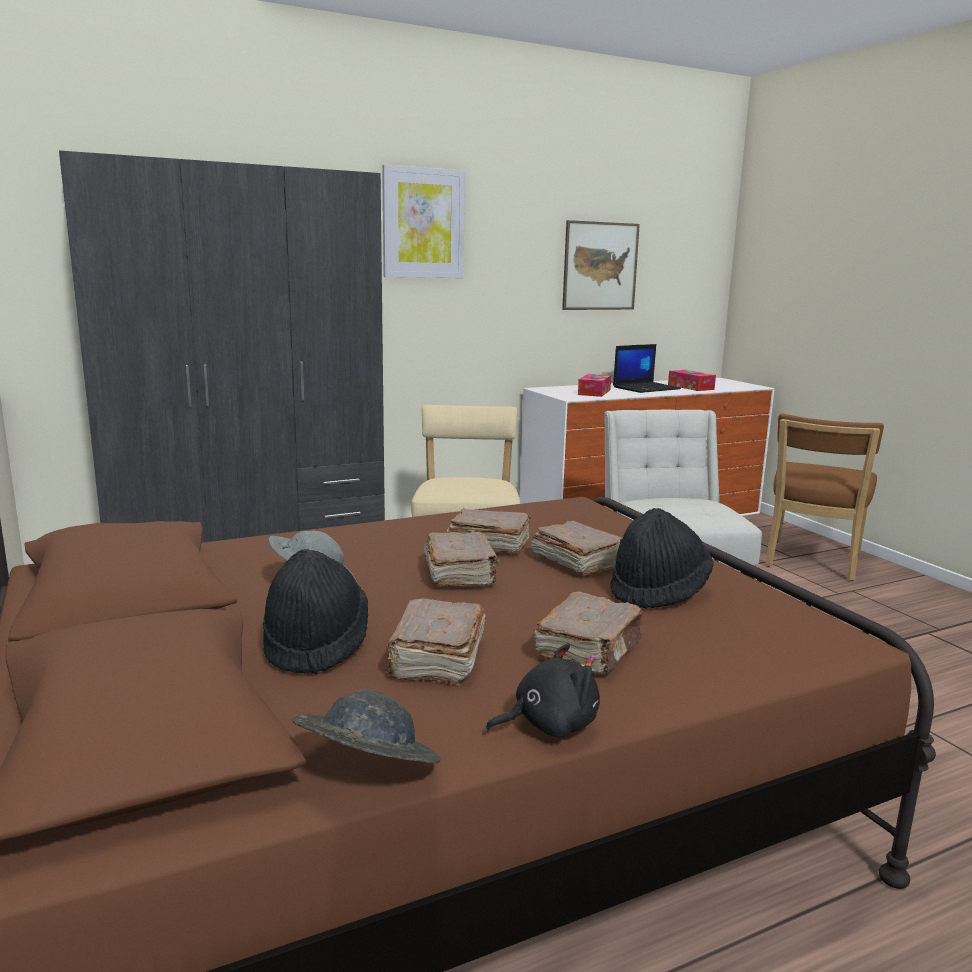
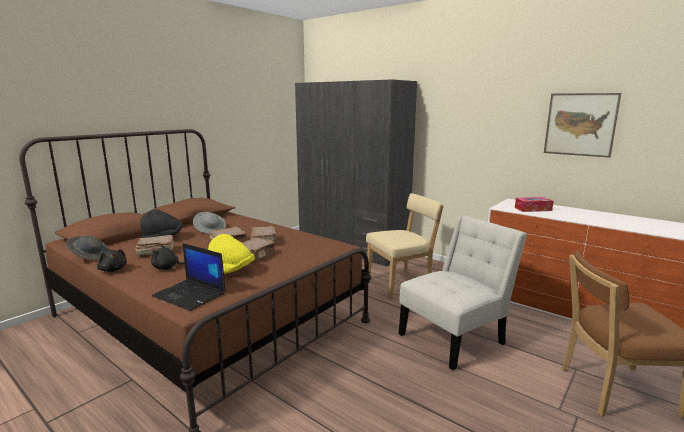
camera: 65 degrees right, 0 degrees up
(423, 223) = (454, 100): picture -> none
(590, 650) = (167, 268): brown book -> black plush toy
(646, 388) = (587, 216): laptop -> laptop (190, 295)
(658, 591) = (231, 271): black hat -> yellow hat
(690, 387) = (630, 224): tissue box -> none

